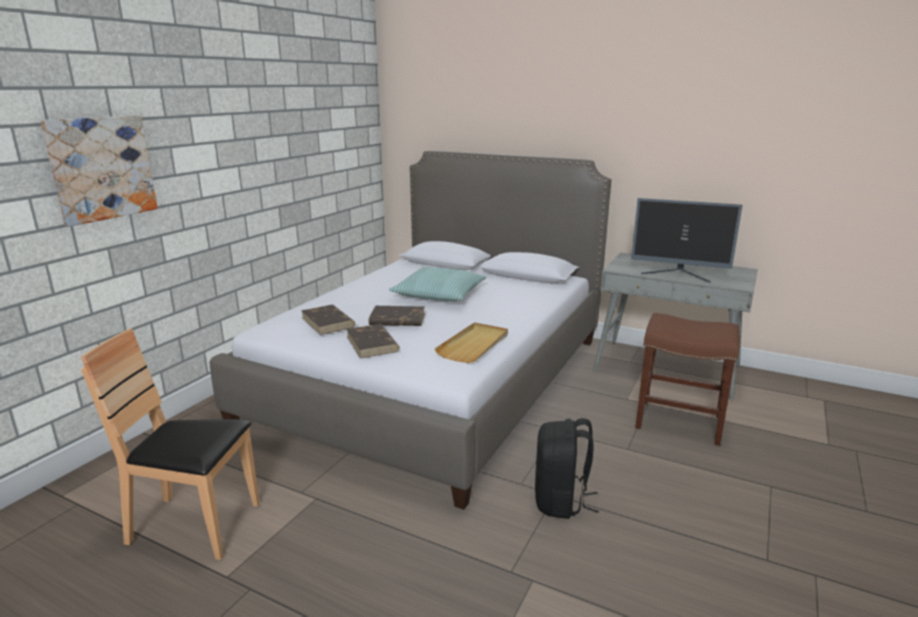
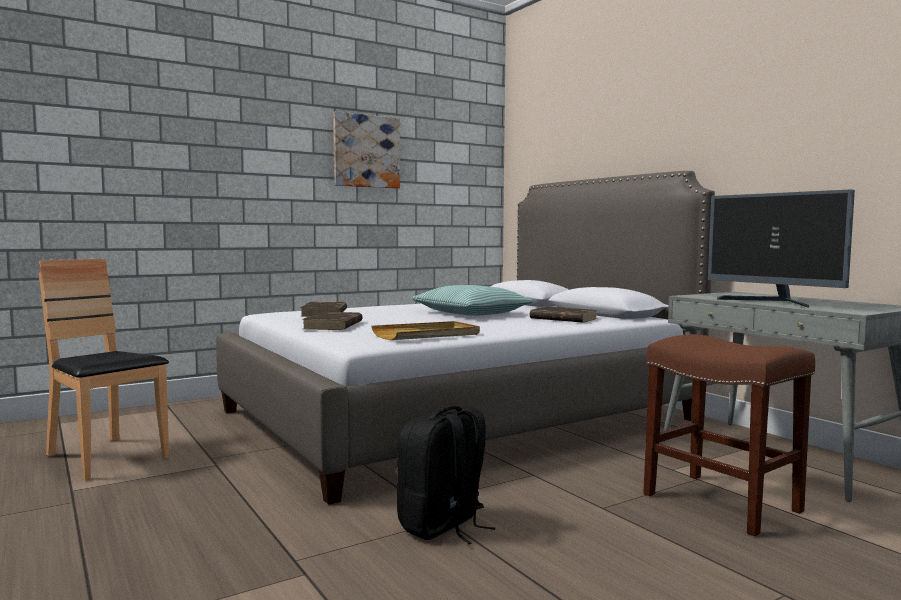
camera: 30 degrees right, 15 degrees down
(101, 168) = (169, 154): picture -> picture (366, 151)
(397, 319) = (390, 318): brown book -> brown book (562, 318)

